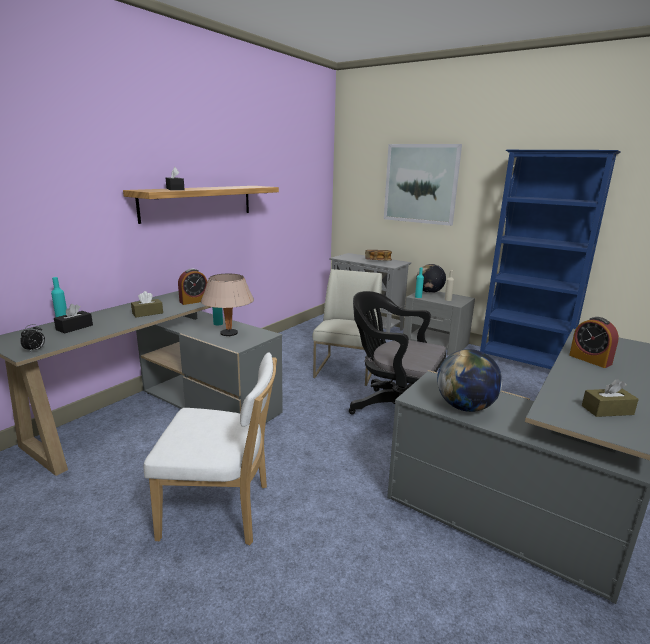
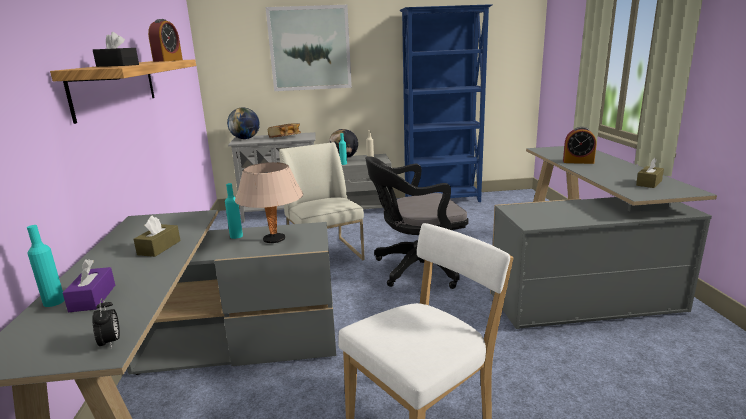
camera: 40 degrees left, 0 degrees up
(74, 327) = (93, 298): black tissue box -> purple tissue box
(194, 301) = (185, 218): alarm clock -> alarm clock (168, 60)
(465, 407) = (567, 217): globe -> globe (245, 138)

